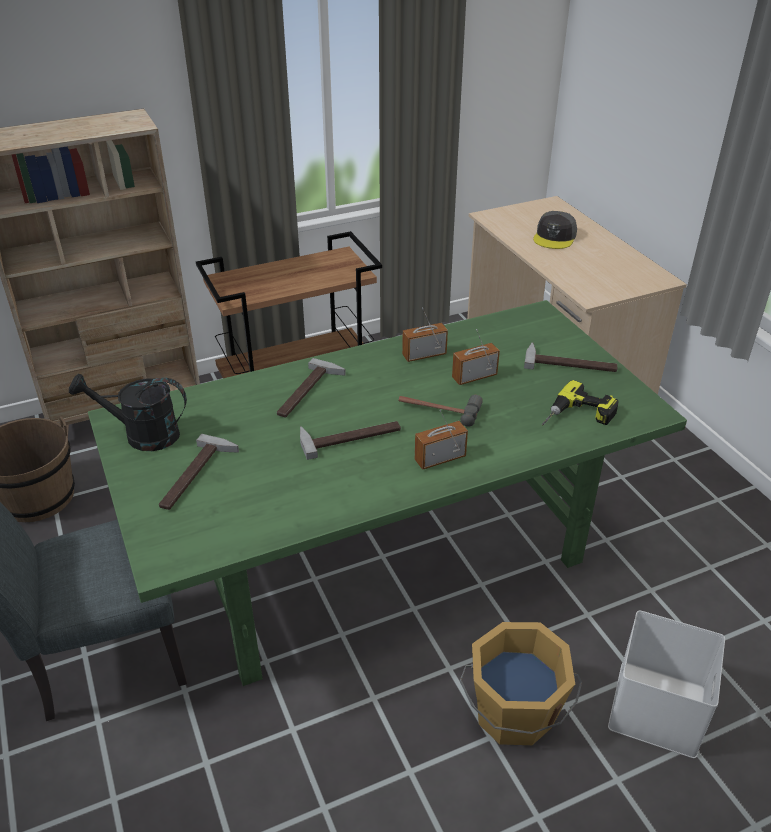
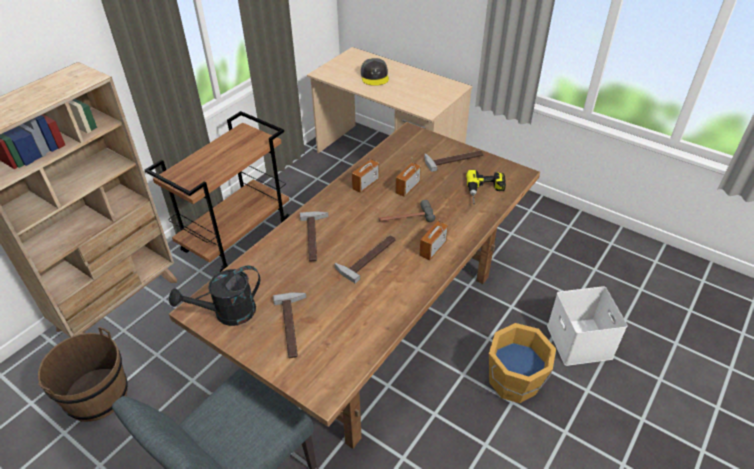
camera: 30 degrees left, 5 degrees up
(383, 558) = (377, 325): green dining table -> brown dining table

